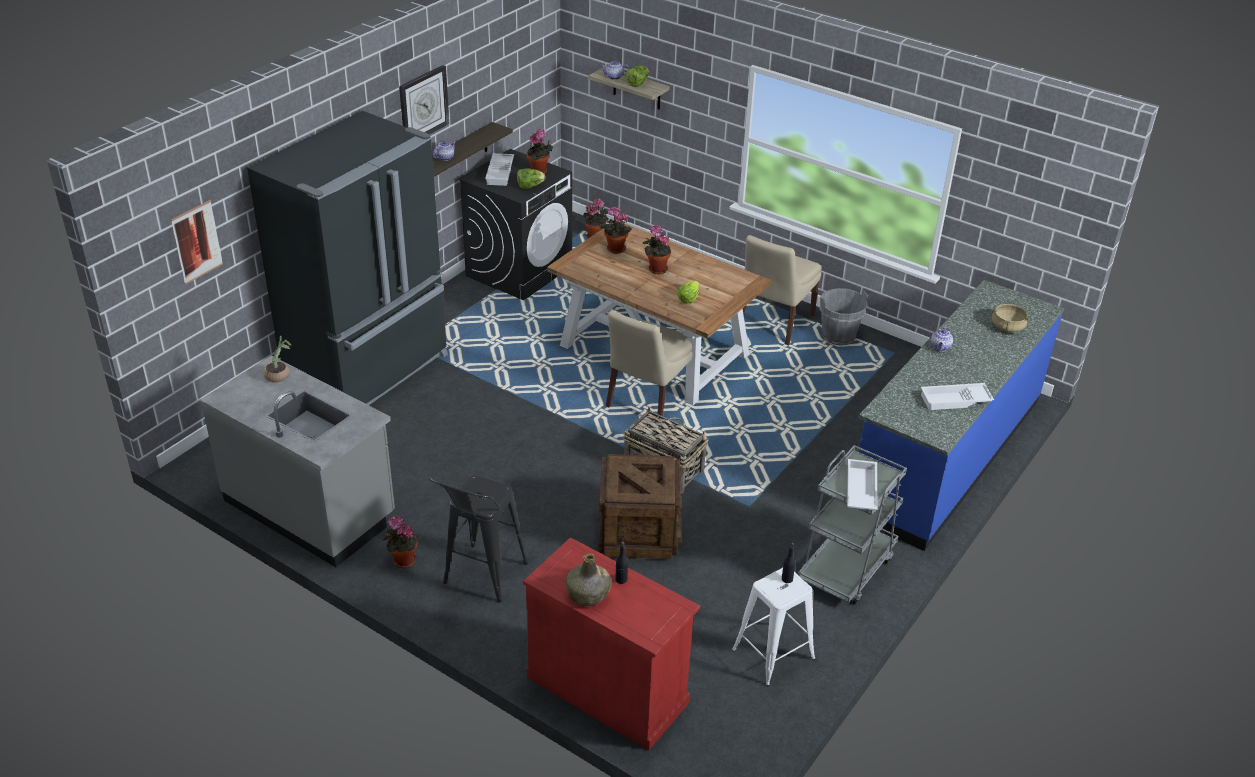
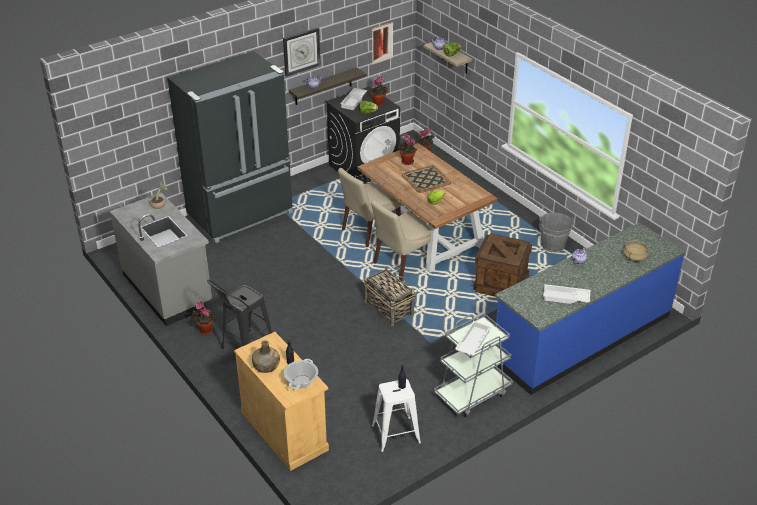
camera: 20 degrees right, 0 degrees up
(197, 242) = (130, 117): picture -> picture (382, 43)
(607, 689) = (284, 431): red cabinet -> beige cabinet
(639, 533) = (352, 344): crate -> crate (501, 284)
(656, 269) = (425, 179): potted plant -> tray
(656, 606) = (301, 381): none -> cooking pot
(774, 323) = (513, 229): beige chair -> beige chair (369, 230)

